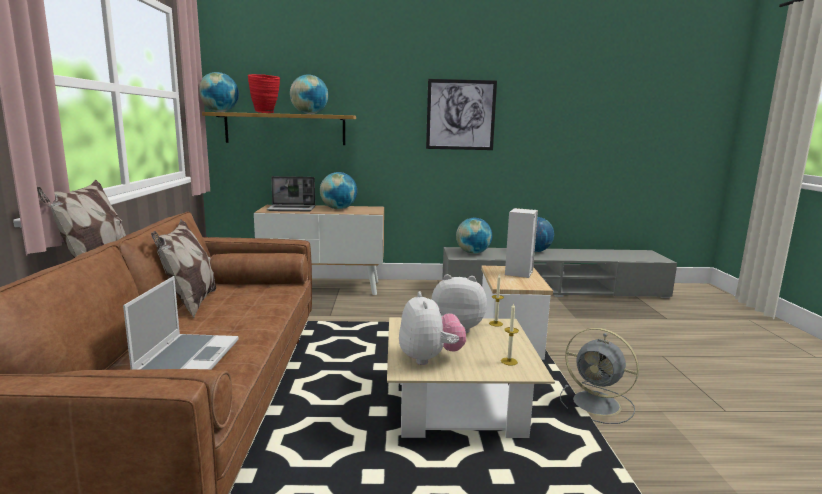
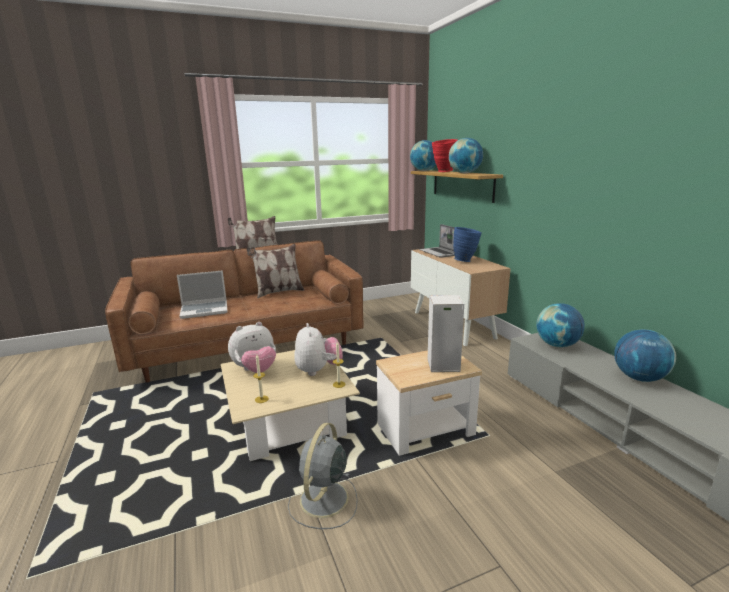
camera: 70 degrees right, 5 degrees up
(338, 209) = (466, 261): globe -> blue vase
(460, 115) = (591, 176): picture -> none

